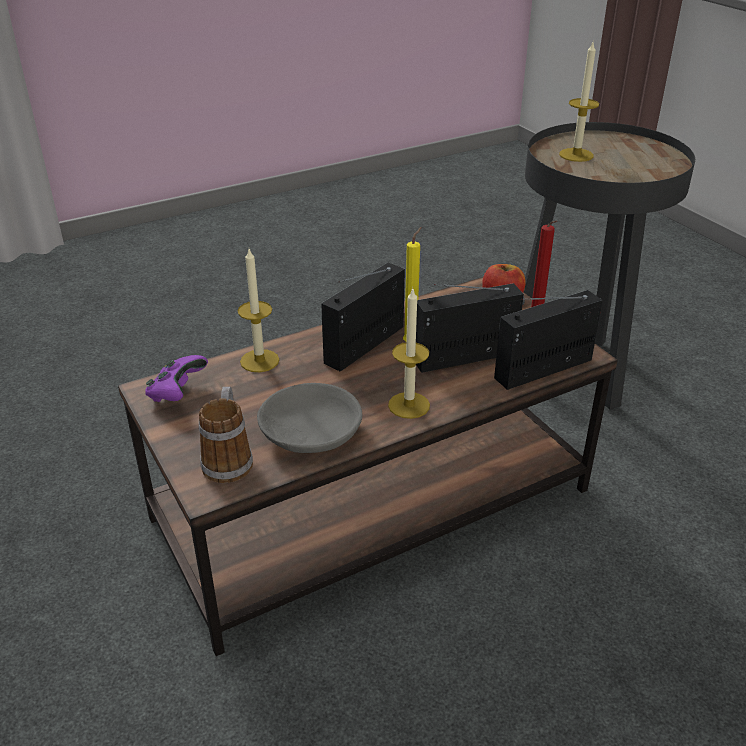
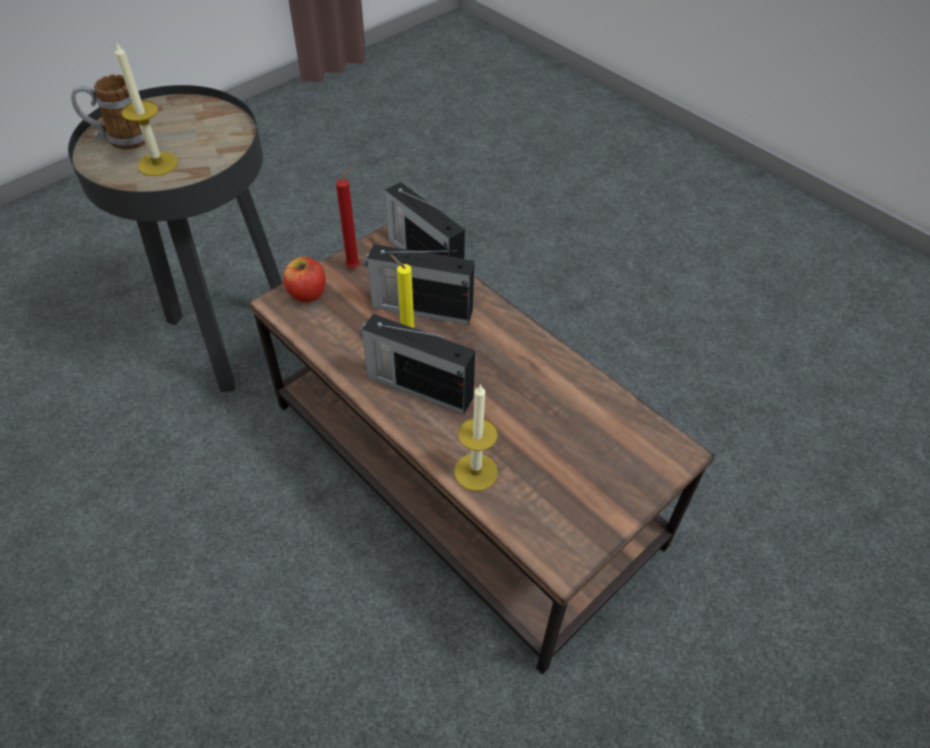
camera: 105 degrees left, 15 degrees up
(177, 393) = (557, 531): purple game controller -> none
(229, 459) = (634, 450): mug -> mug (121, 139)
(309, 432) = (573, 400): grey bowl -> none
(409, 405) = (508, 338): candle -> none
(467, 357) = (420, 308): radio -> radio turned 45 degrees counterclockwise

